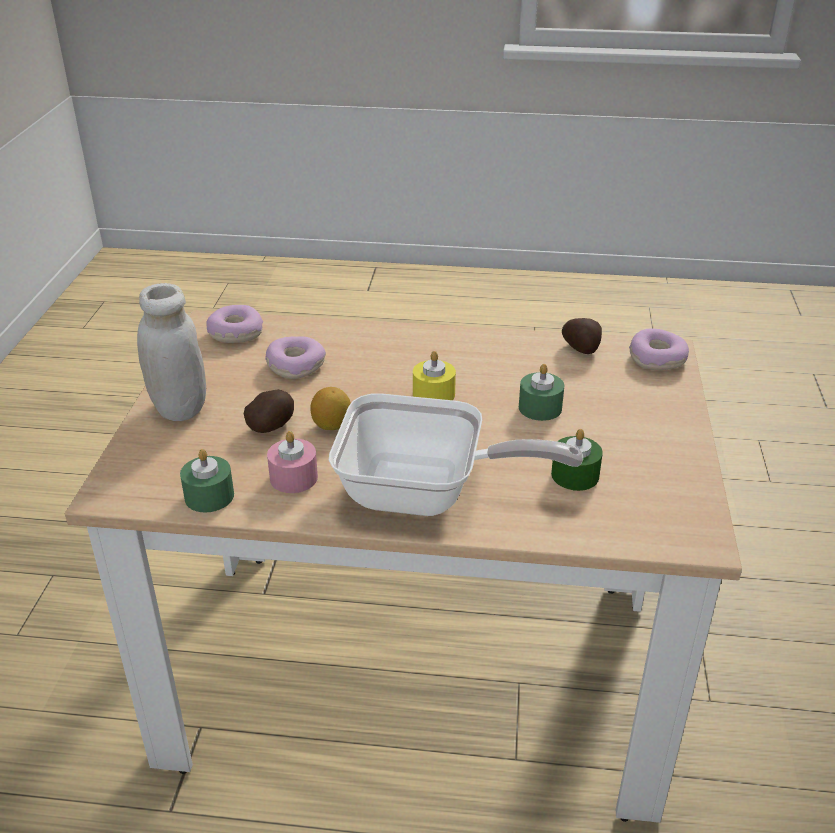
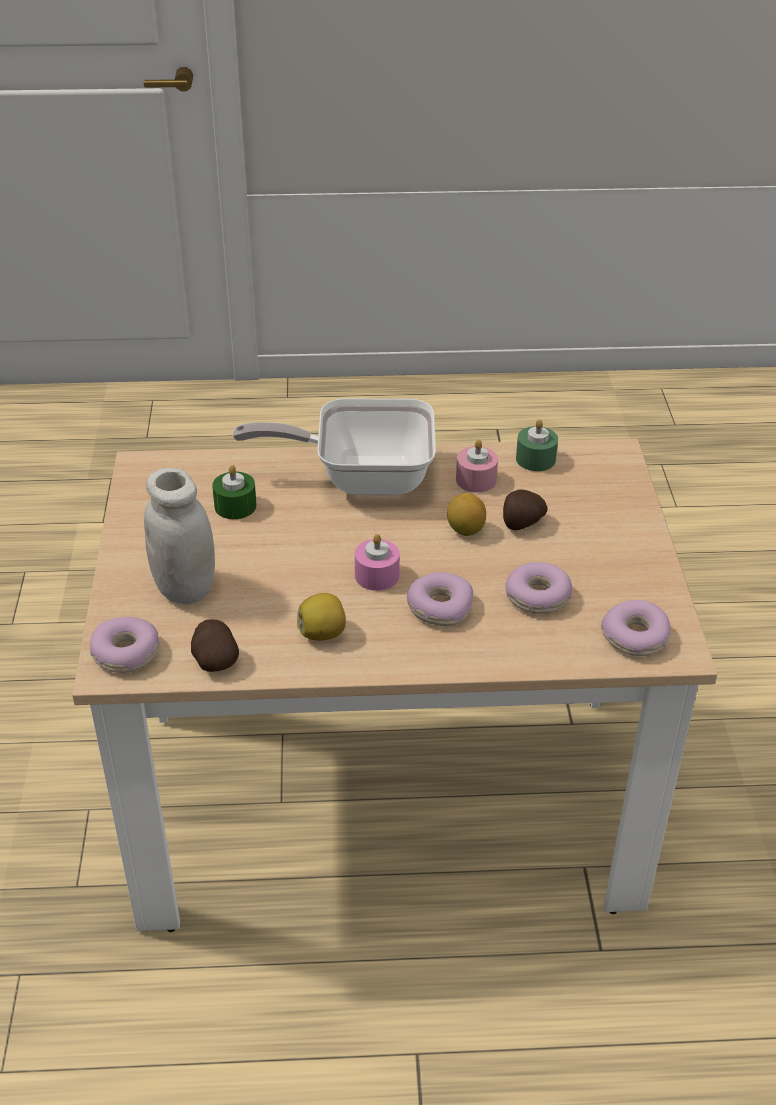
camera: 170 degrees right, 5 degrees up
(179, 408) = (621, 533): white jar -> white jar (185, 588)
(385, 366) = (439, 607): none -> donut
(433, 394) = (377, 575): yellow candle -> pink candle
(490, 357) = (323, 633): none -> lemon
(540, 408) = (265, 571): green candle -> none

